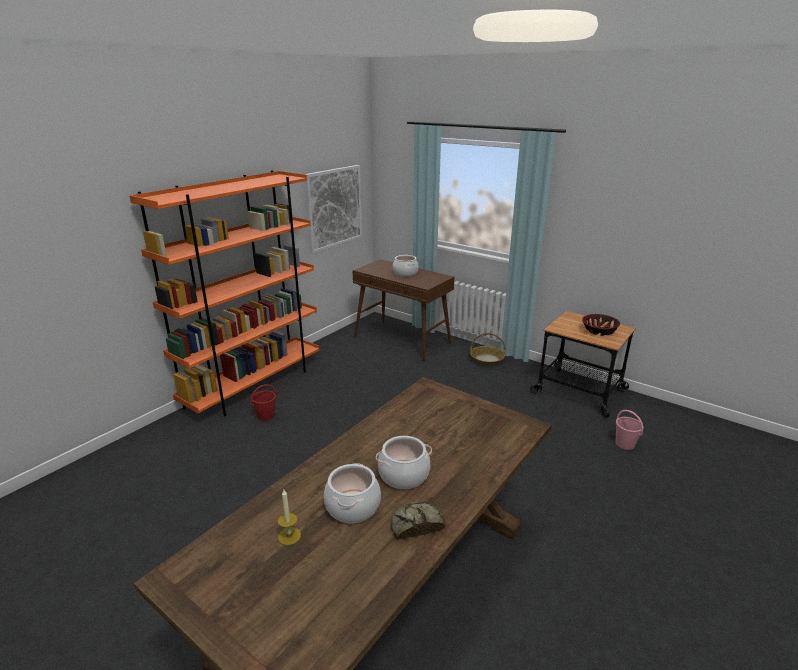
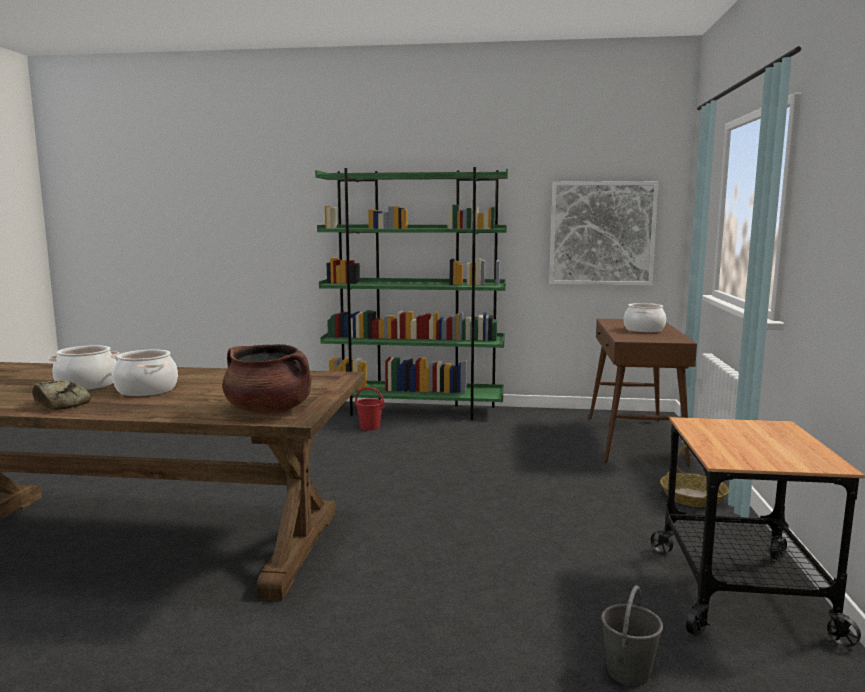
camera: 60 degrees right, 15 degrees down
(254, 385) = (415, 410): orange bookcase -> green bookcase
(289, 536) = (41, 378): candle -> none
(505, 430) = (269, 410): none -> brown cooking pot
(599, 331) = (758, 448): bowl -> none
(625, 444) = (628, 672): pink bucket -> grey bucket

